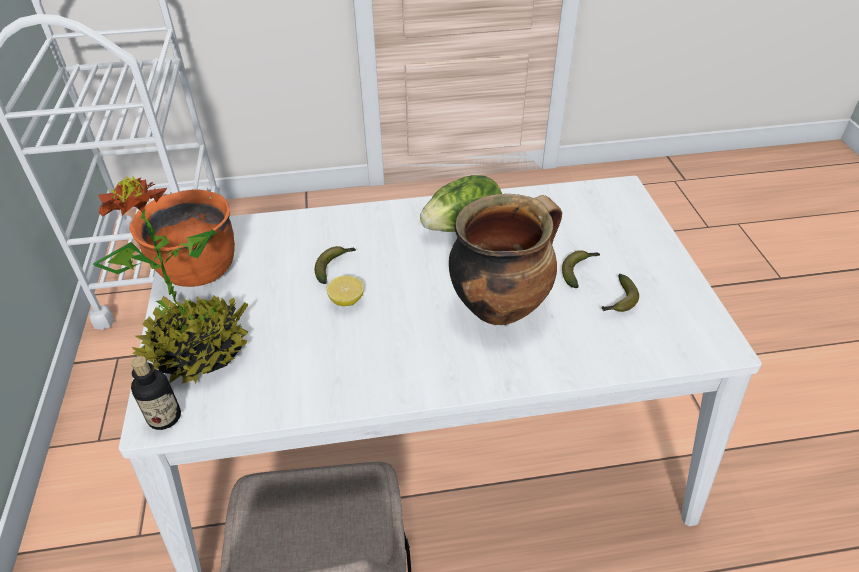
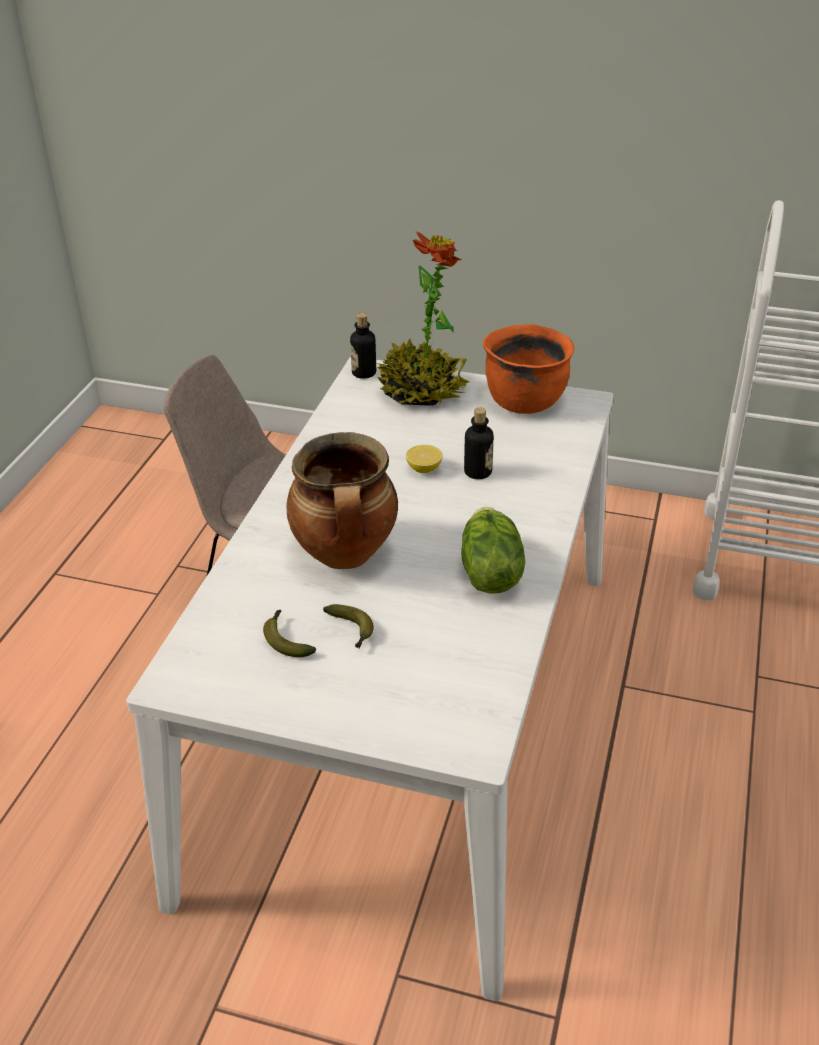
camera: 115 degrees right, 5 degrees down
(334, 266) = (478, 472): banana -> bottle

